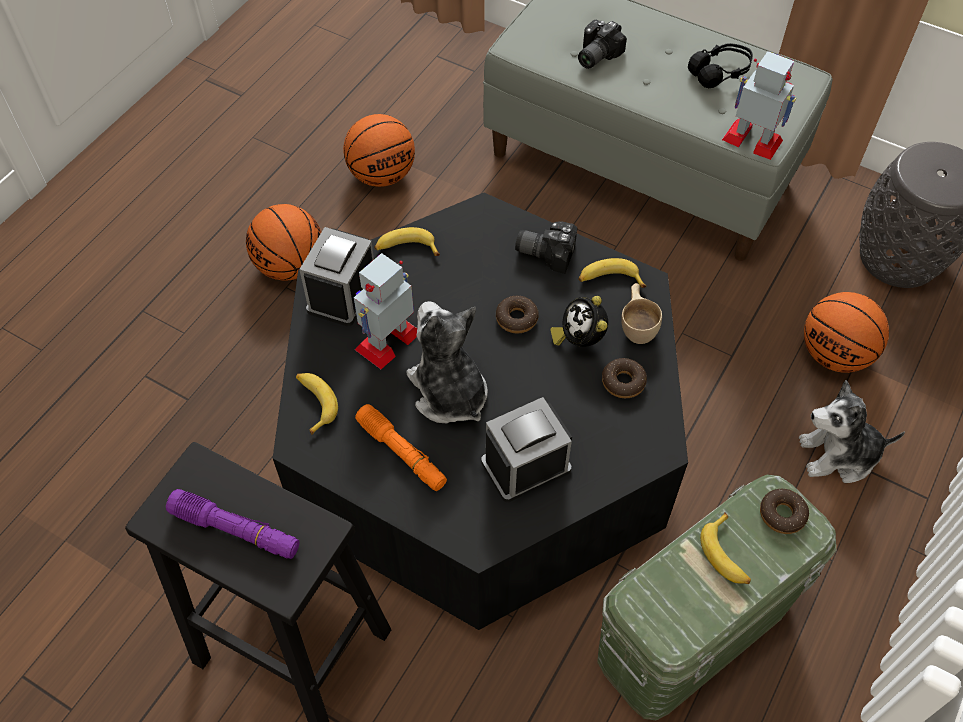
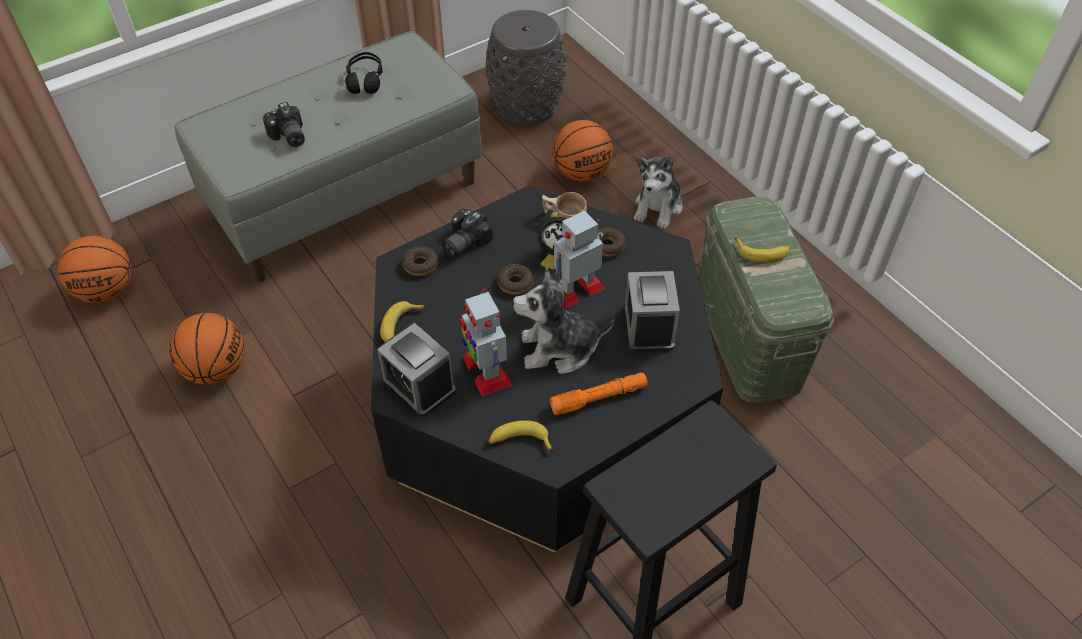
camera: 65 degrees left, 5 degrees down
(236, 530) = (685, 477): purple flashlight -> none
(290, 266) = (267, 476): basketball -> basketball (106, 290)
(609, 279) = (513, 218): banana -> none
(753, 140) = (442, 92): toy robot -> toy robot (576, 288)
(782, 514) = (746, 214): donut -> donut (420, 265)

